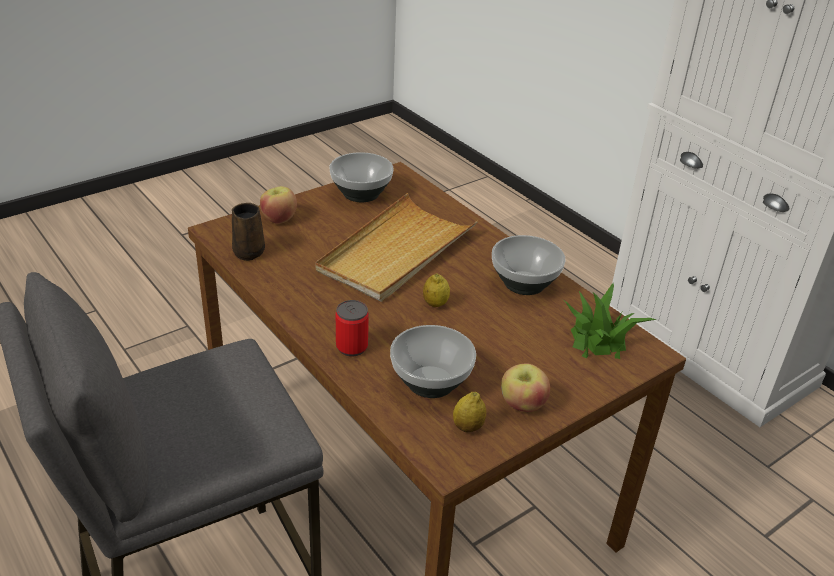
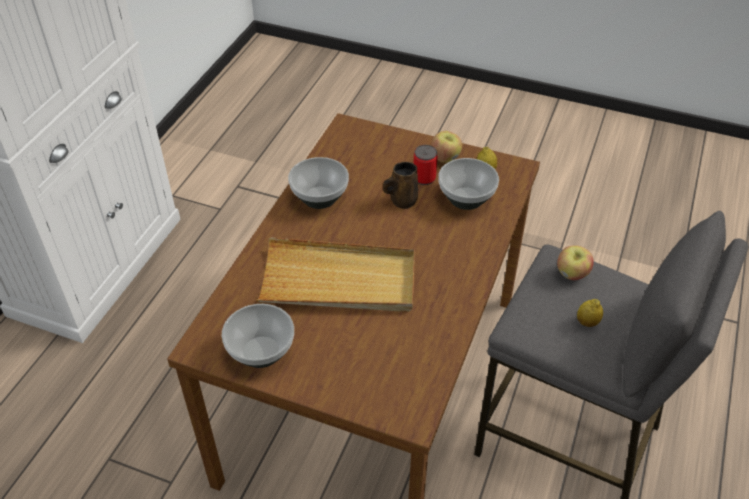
camera: 120 degrees left, 10 degrees up
(250, 251) = (422, 372): brown mug -> brown mug (402, 201)
(279, 218) = (355, 386): apple -> apple (572, 274)
(352, 347) = (472, 247): can -> can (424, 178)
(435, 304) = (386, 230): lemon -> lemon (587, 322)
(598, 338) = (352, 148): potted plant -> none

